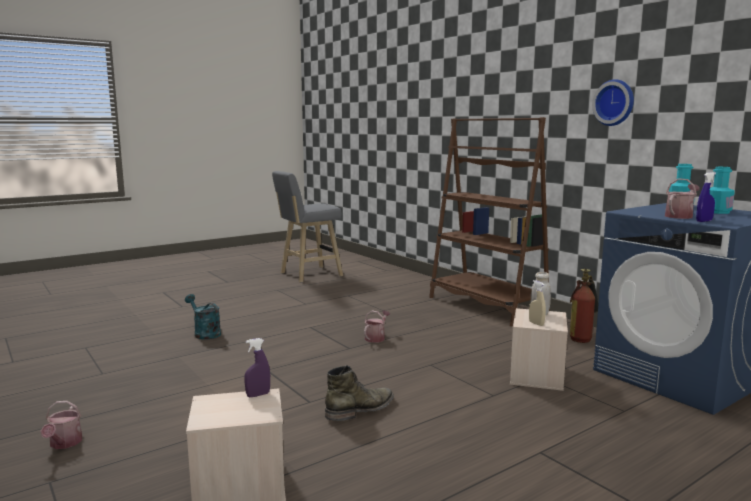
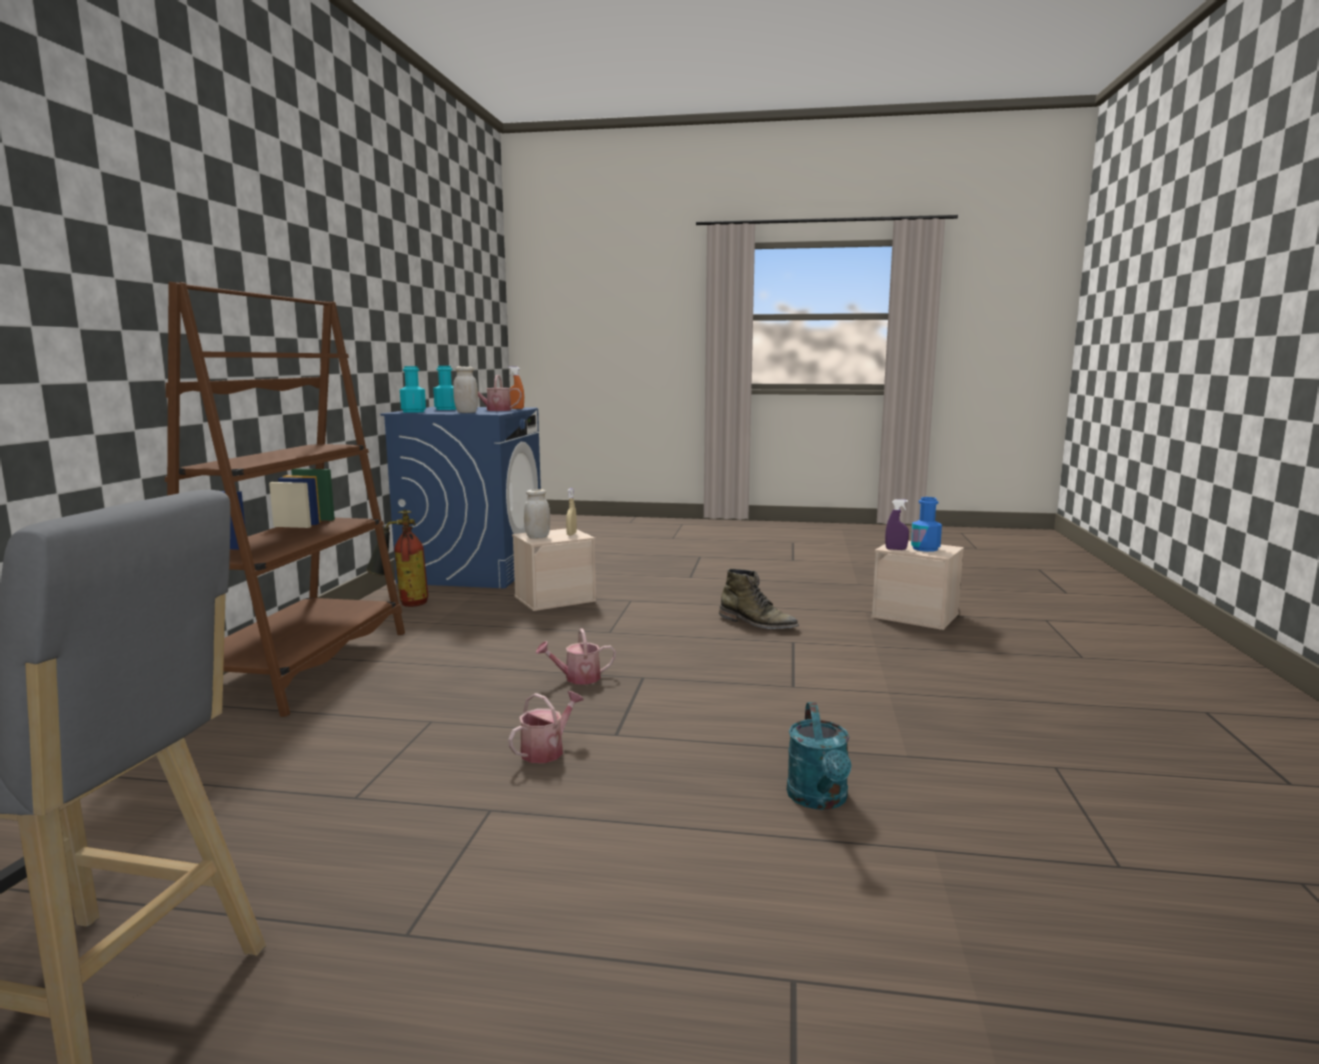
camera: 135 degrees left, 0 degrees up
(64, 444) = (1081, 682): watering can -> watering can (546, 750)
(229, 407) = (925, 548): none -> blue bottle
(361, 410) = (757, 623): green boot -> green boot turned 150 degrees counterclockwise
(615, 102) = (322, 287): wall clock -> none
(647, 210) = (466, 412): none -> white jar
(704, 221) = (516, 408): blue spray bottle -> orange spray bottle

